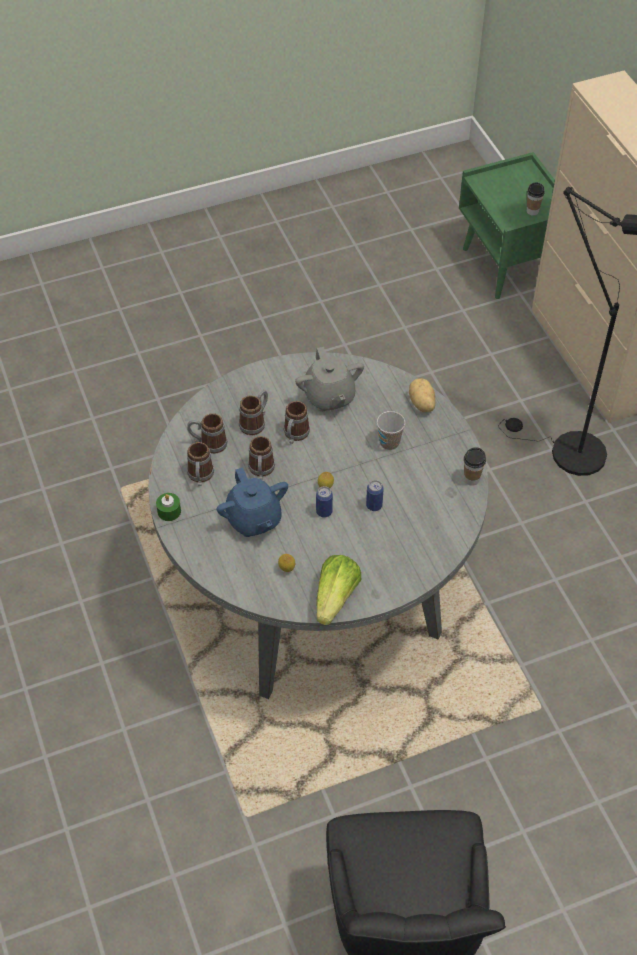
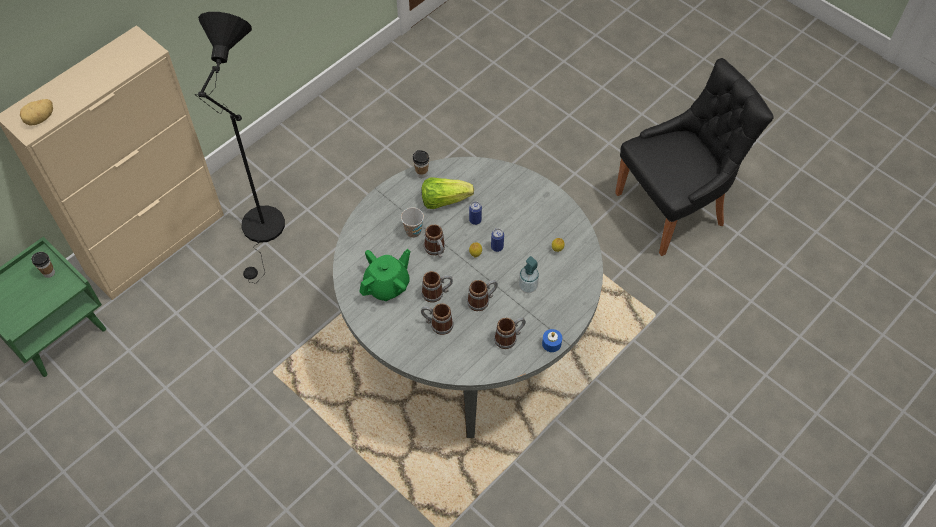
camera: 115 degrees left, 5 degrees up
(169, 511) = (551, 343): green candle -> blue candle
(208, 443) = (475, 347): mug -> mug (436, 250)
(254, 519) = (528, 286): blue teapot -> soap dispenser
(329, 397) = (387, 285): grey teapot -> green teapot
(335, 598) = (562, 214): lettuce -> lettuce (444, 200)
(421, 404) = (365, 225): potato -> potato (40, 119)

